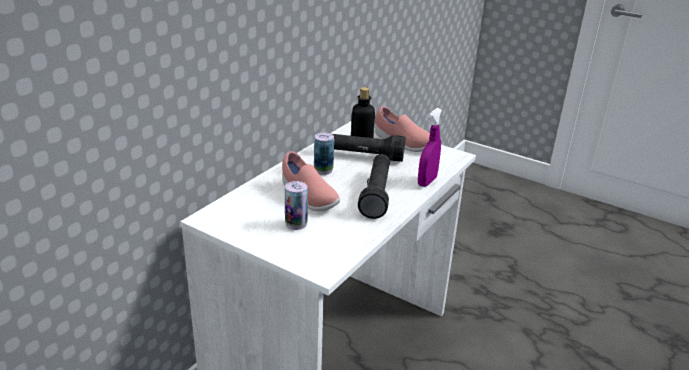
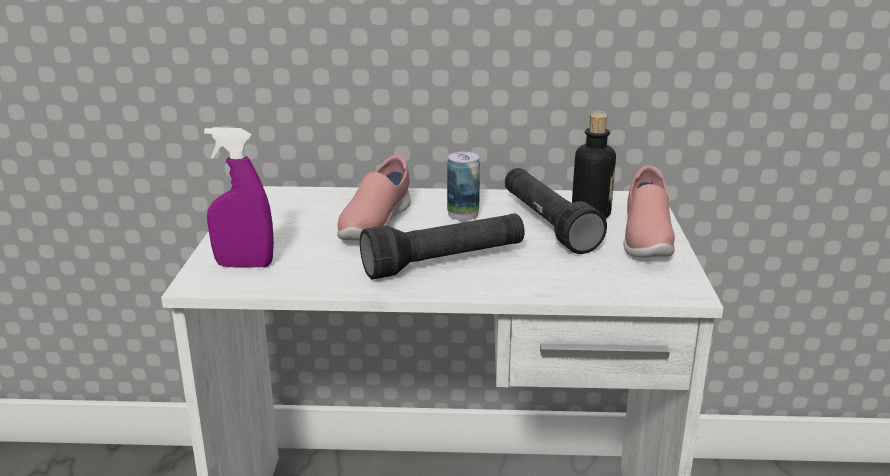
camera: 60 degrees right, 5 degrees down
(296, 224) = (298, 237): can -> none
(427, 182) = (543, 288): purple spray bottle -> purple spray bottle (244, 265)

